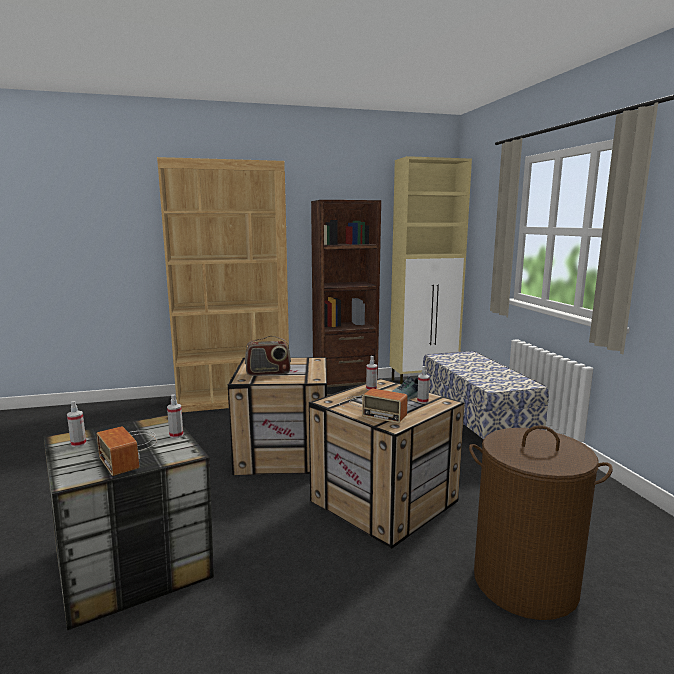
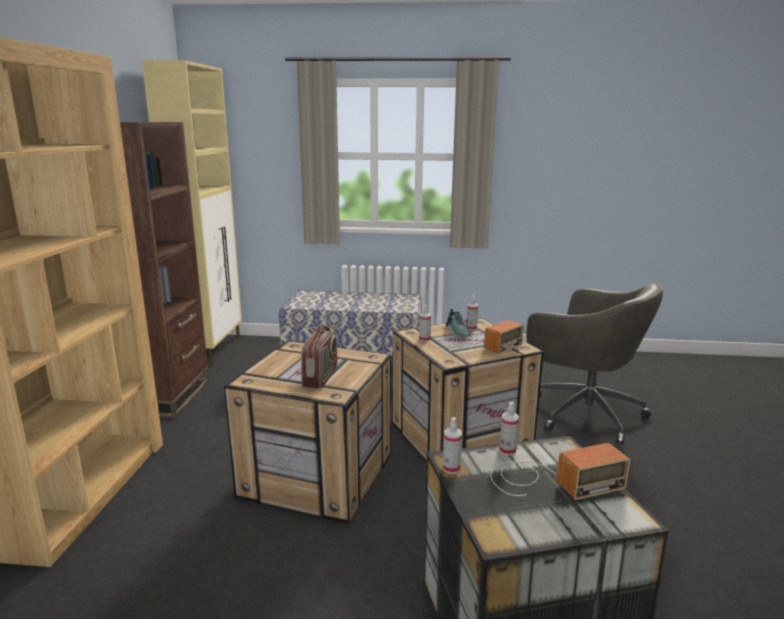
camera: 70 degrees left, 5 degrees up
(78, 444) = (523, 521): spray bottle -> spray bottle (451, 468)
(524, 583) = (583, 412): brown laundry basket -> grey office chair

